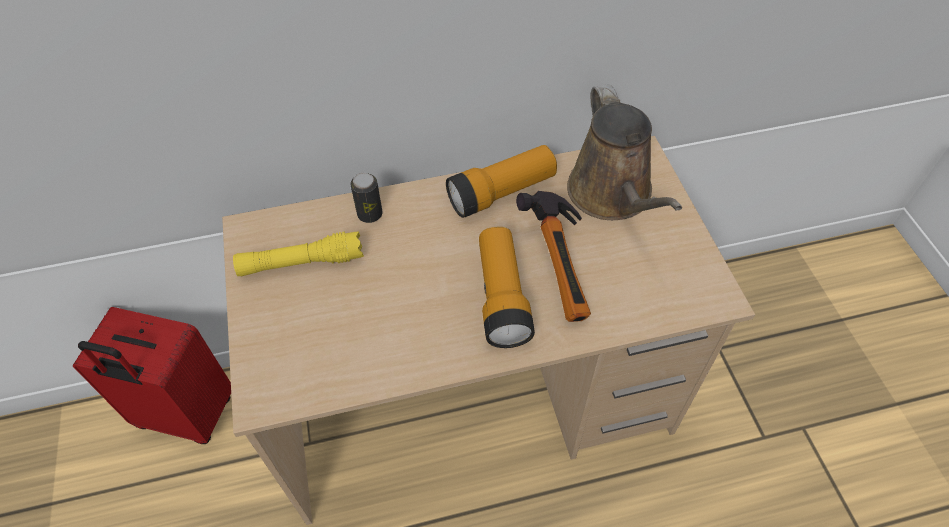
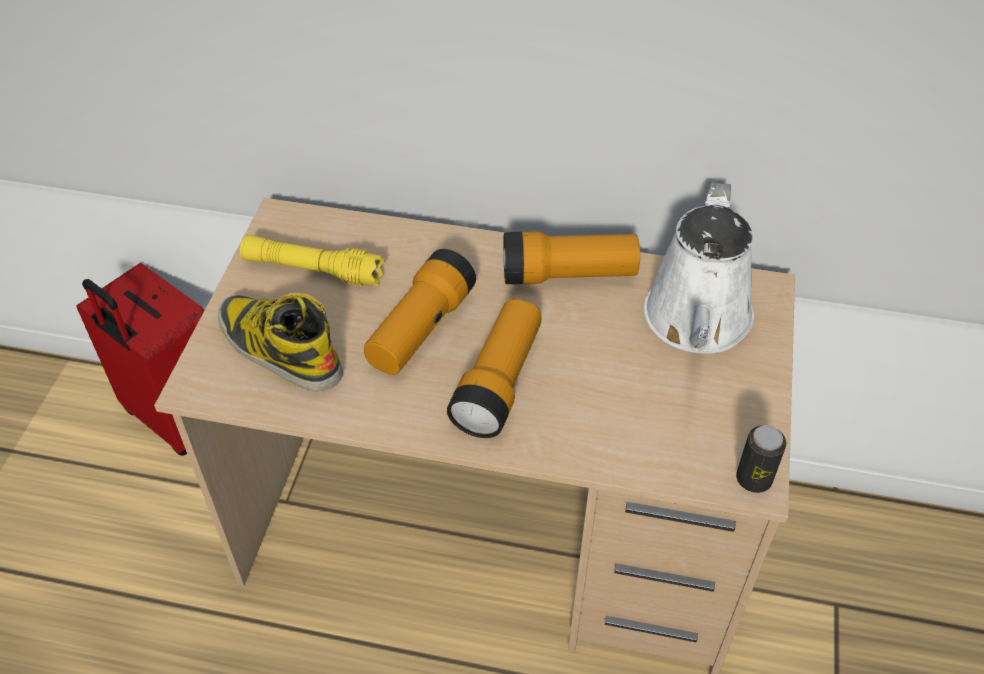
camera: 25 degrees right, 5 degrees down
(312, 340) = (278, 349): none -> boot
(370, 214) = (411, 246): can -> can (753, 479)
(417, 279) = (420, 329): none -> flashlight
(564, 267) = (589, 378): hammer -> none
(612, 195) = (697, 322): brown watering can -> white watering can

